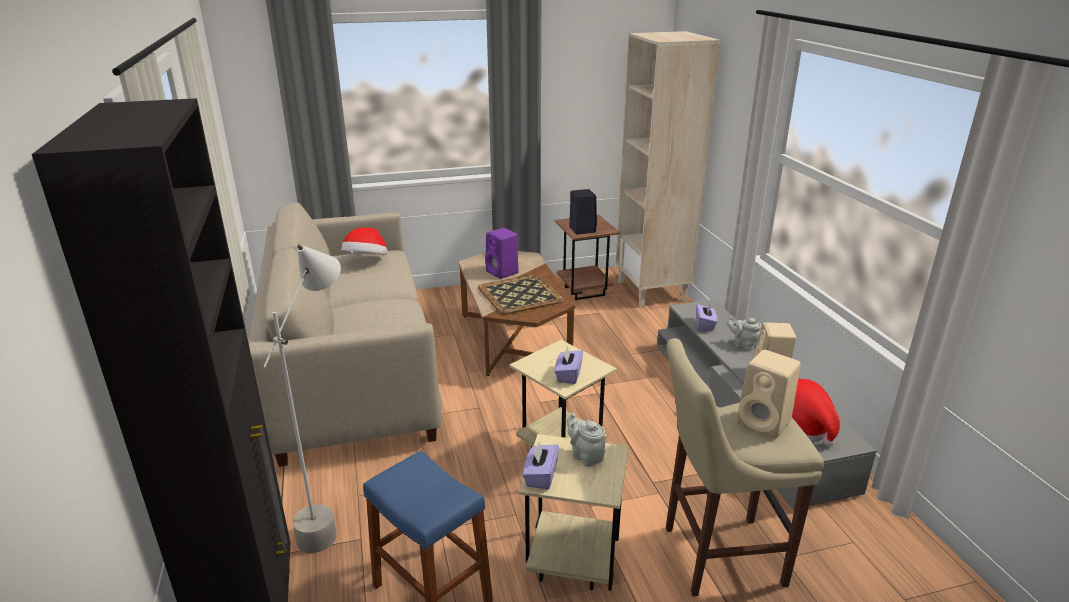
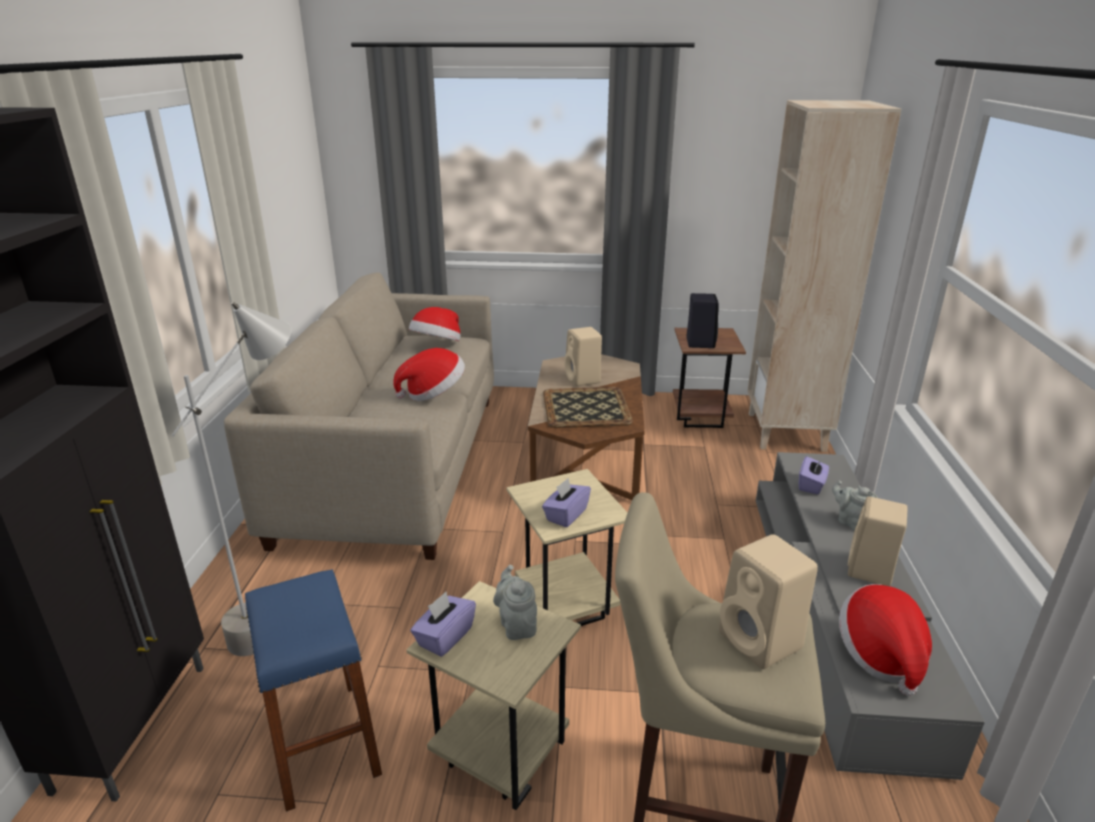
camera: 20 degrees right, 0 degrees up
(396, 302) = (433, 393): none -> hat
(503, 272) = (583, 380): purple speaker -> beige speaker

